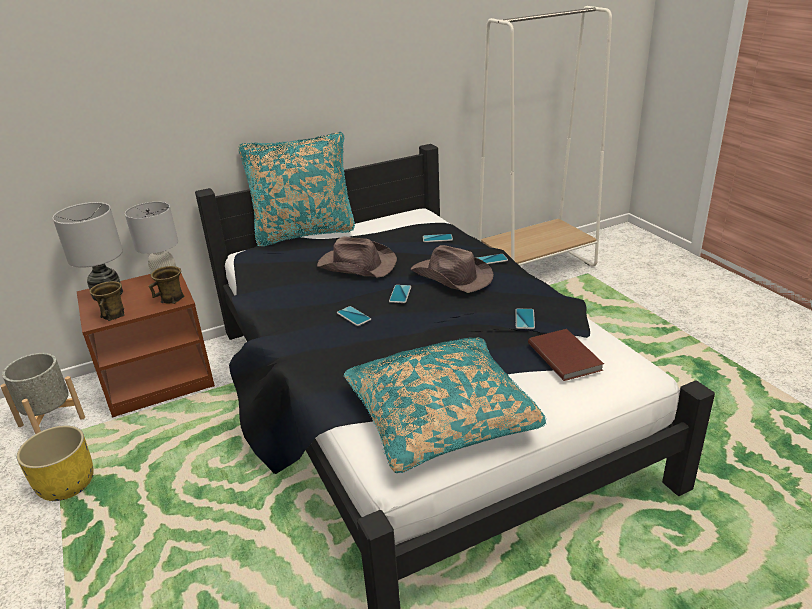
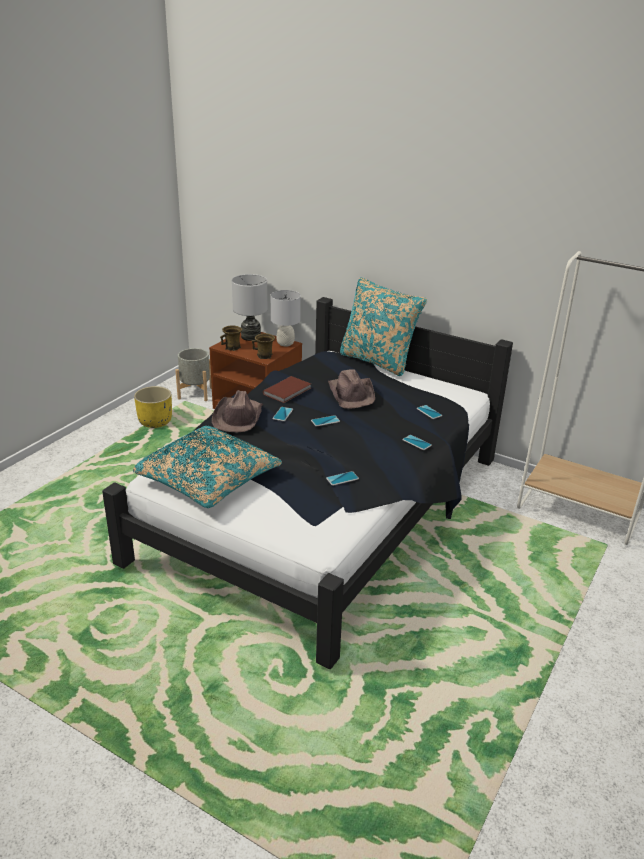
camera: 55 degrees right, 0 degrees up
(452, 277) = (370, 433): brown hat -> brown hat (238, 417)
(565, 356) = (310, 507): brown book -> brown book (288, 391)

